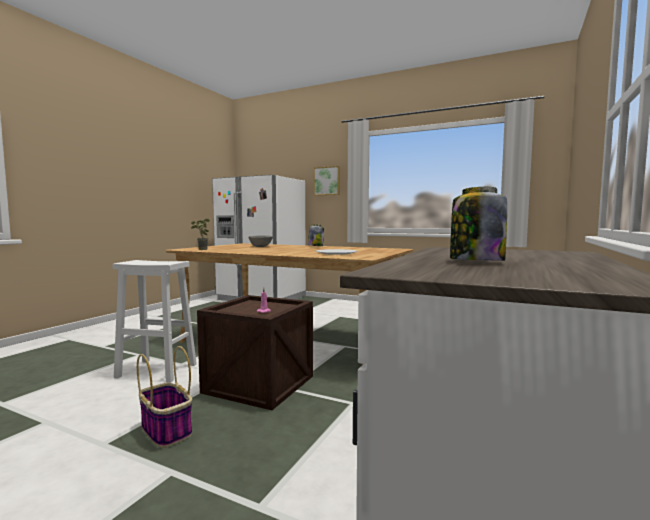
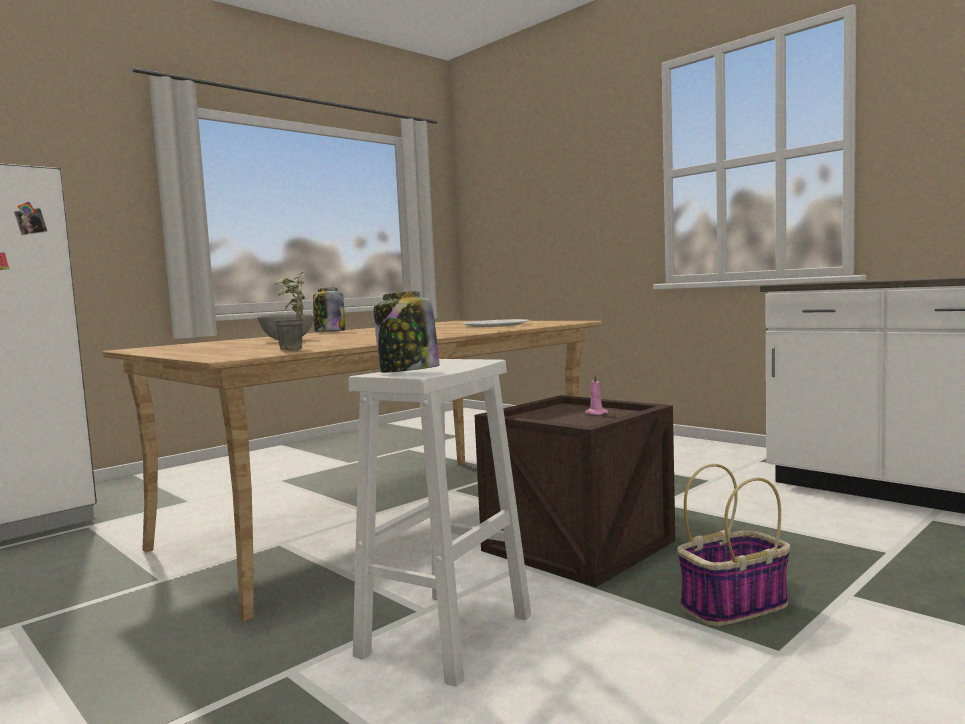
camera: 70 degrees left, 0 degrees up
(327, 181) = (89, 200): picture -> none
(475, 261) = (925, 278): jar -> jar (408, 371)

